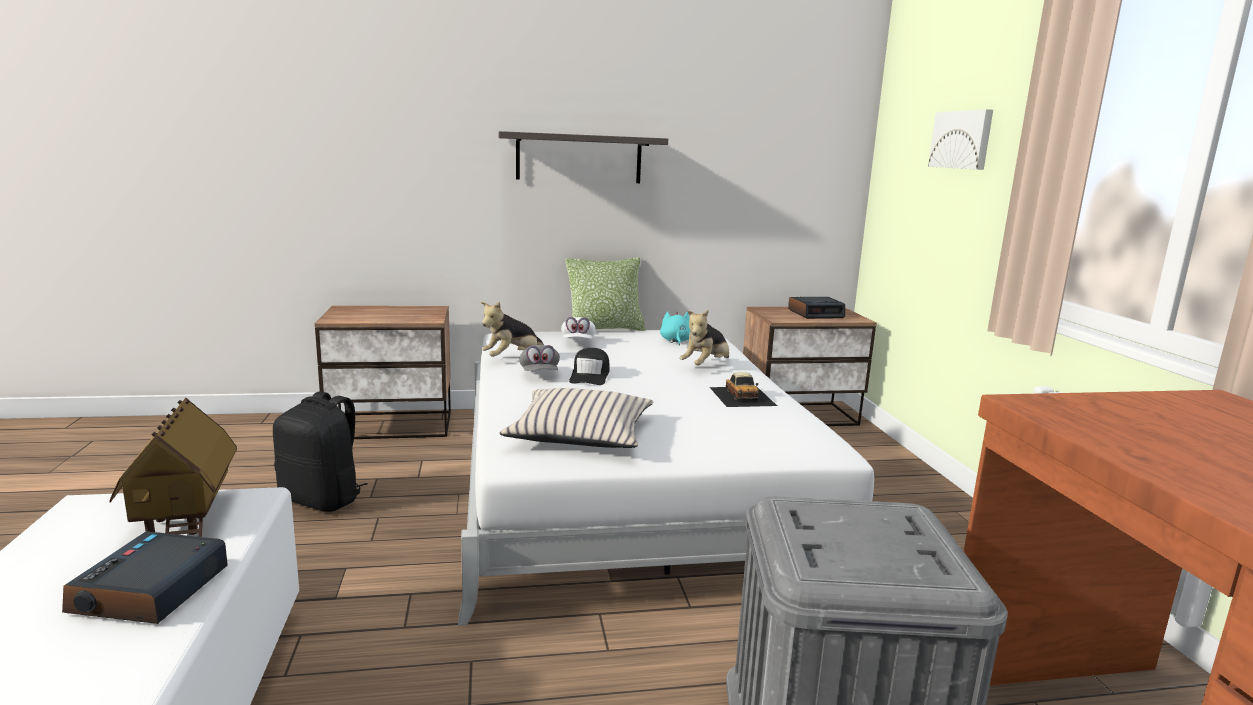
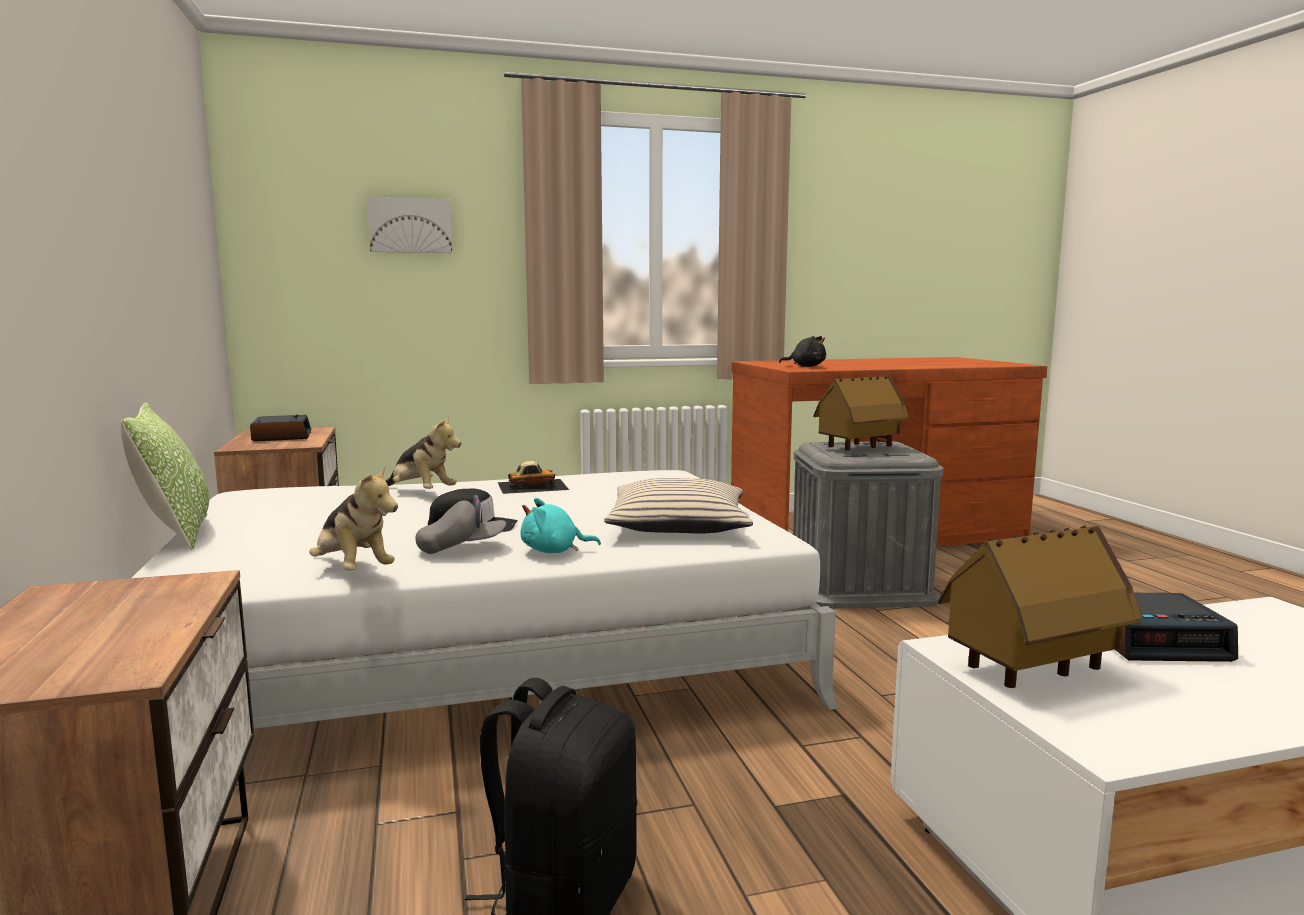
camera: 95 degrees left, 5 degrees down
(578, 343) = (270, 542): white cap -> none
(579, 158) = (85, 224): shelf -> none
(675, 341) = (306, 498): turquoise plush toy -> turquoise plush toy (554, 551)
(863, 533) = (859, 448): none -> toy house
(1124, 418) = (806, 366): none -> black plush toy

